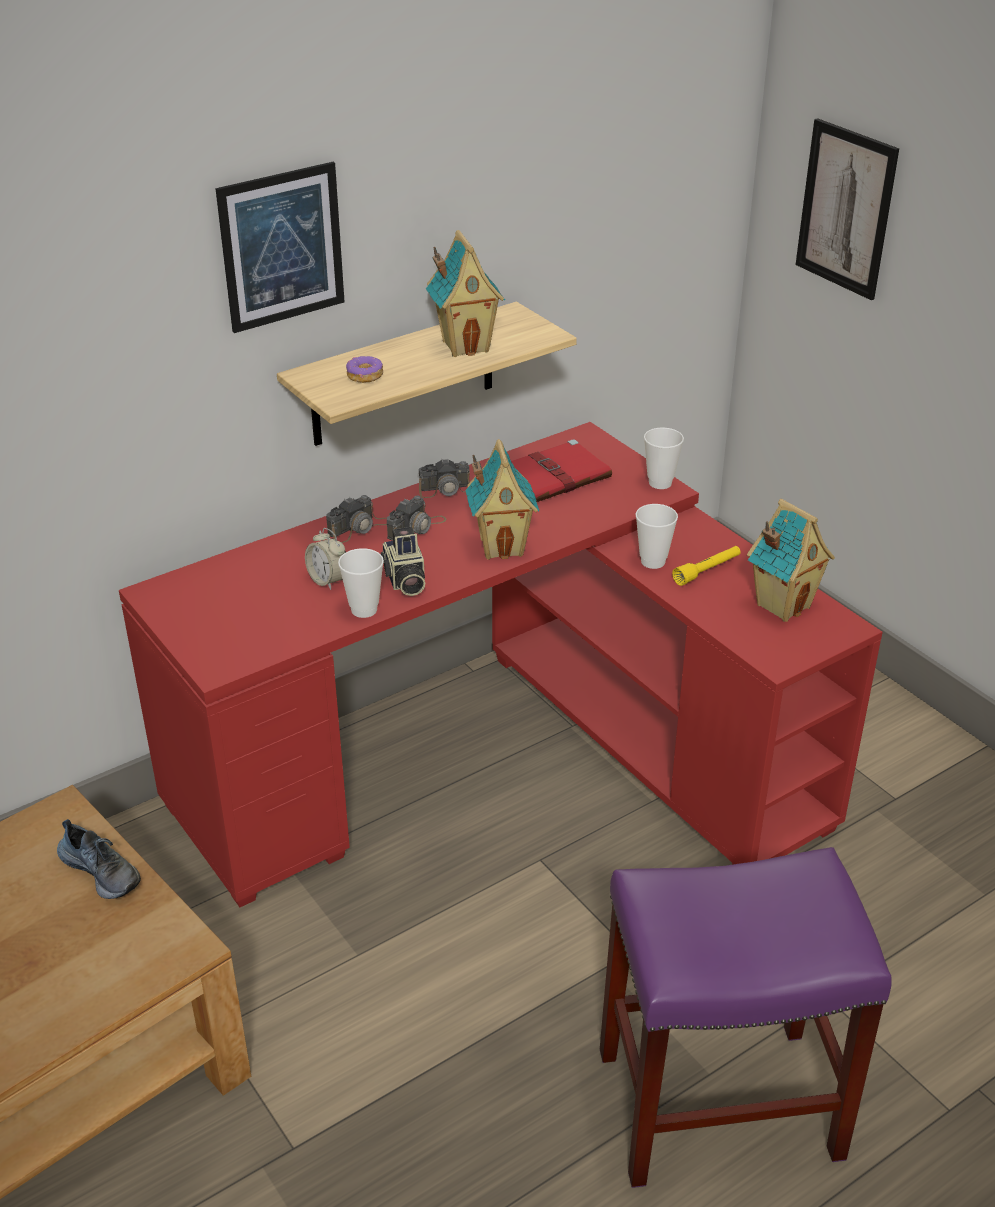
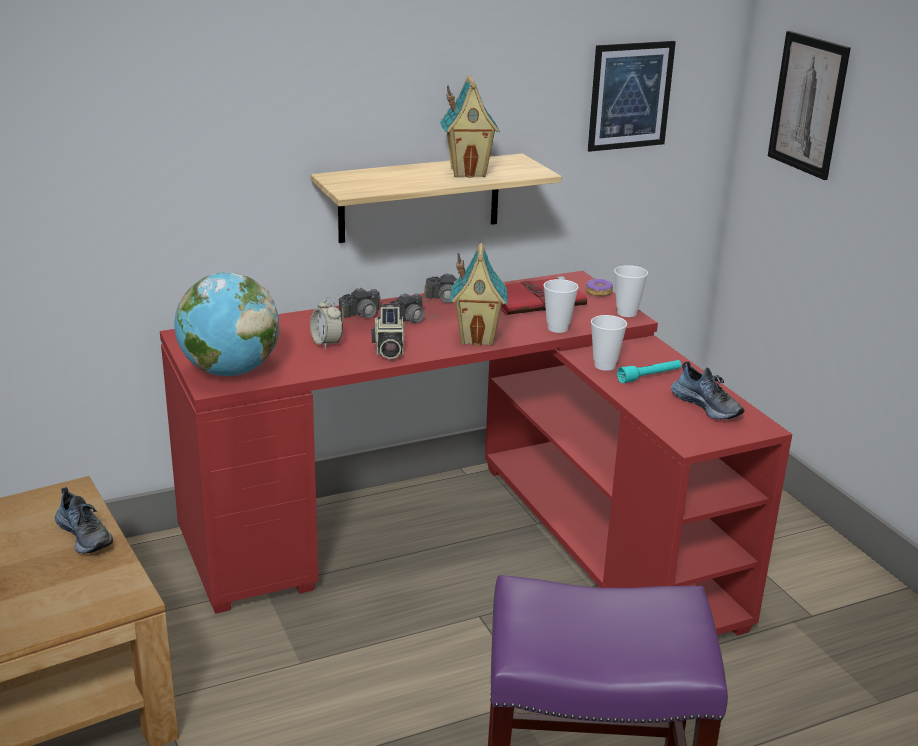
camera: 10 degrees right, 10 degrees down
(229, 642) = (229, 371): none -> globe
(282, 247) = (322, 68): picture -> picture (630, 96)
(364, 376) = (378, 181): donut -> donut (598, 292)
(364, 610) = (347, 364): cup -> cup (557, 328)
(707, 571) = (649, 377): yellow flashlight -> turquoise flashlight
(782, 605) = (707, 406): toy house -> shoe

